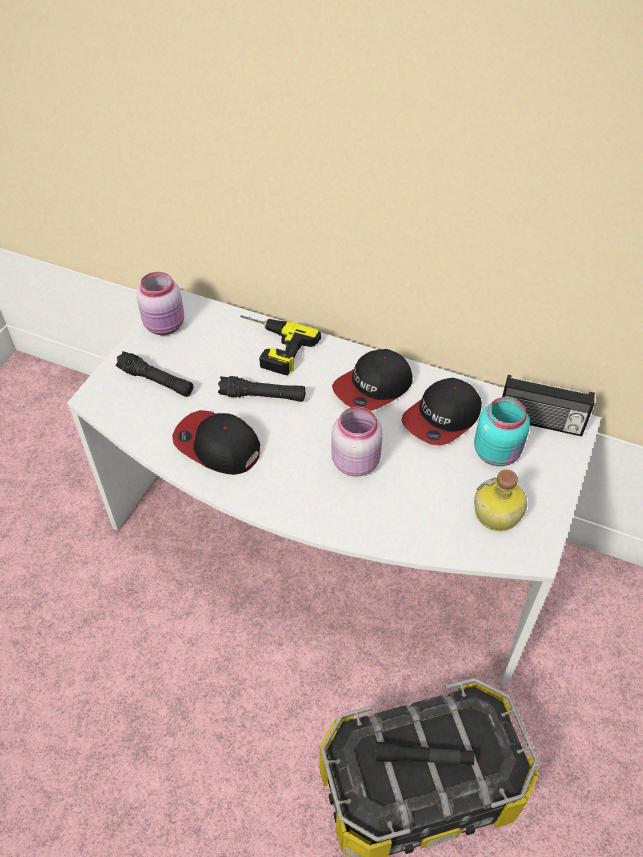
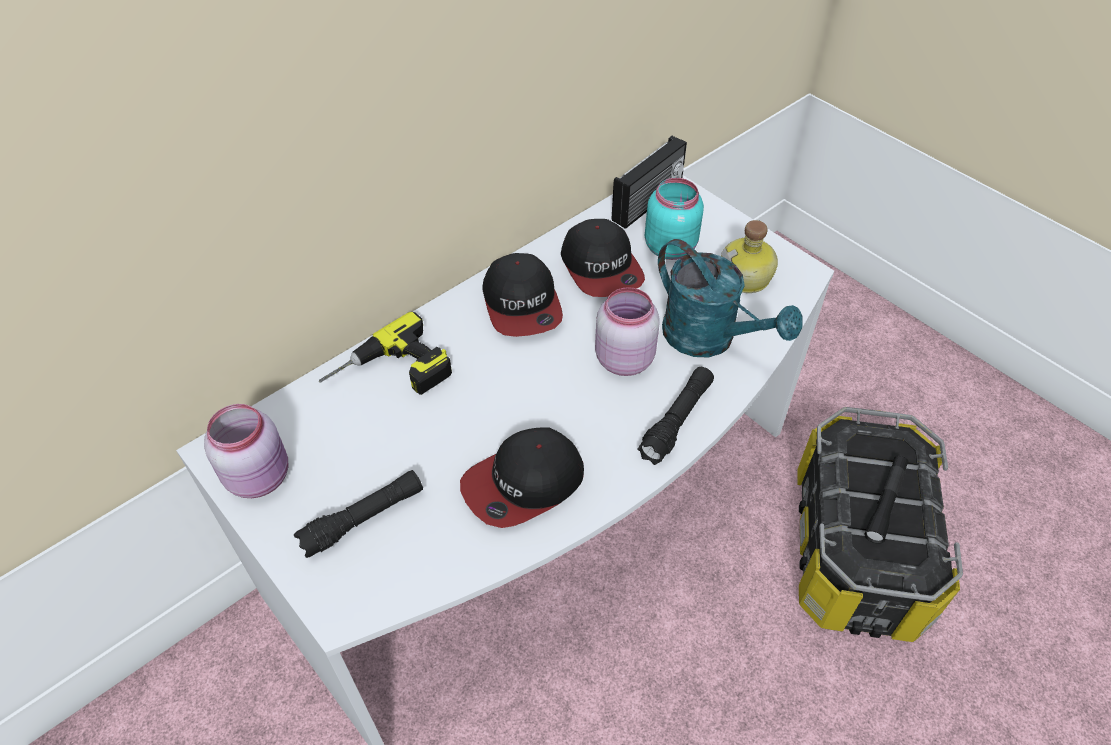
camera: 65 degrees left, 0 degrees up
(262, 396) = (470, 410): black flashlight -> black flashlight (676, 421)
(409, 509) = (710, 339): none -> turquoise watering can

